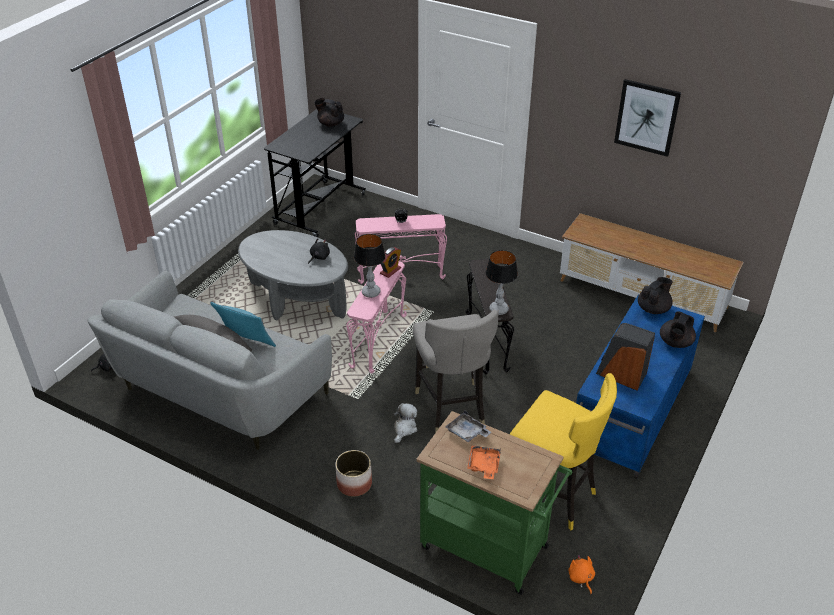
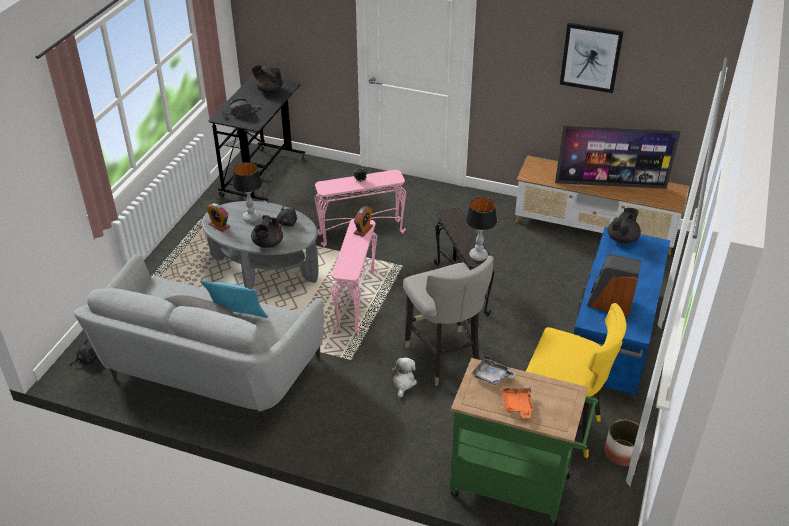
camera: 10 degrees left, 0 degrees up
(254, 252) = (219, 225): none -> alarm clock
(297, 143) = (241, 112): none -> black hat
(354, 483) = (369, 442): planter -> planter (622, 453)
(370, 292) = (350, 253): table lamp -> table lamp (251, 218)
(581, 578) = (607, 502): orange plush toy -> none
(659, 252) = (610, 184): none -> television
(675, 343) = (651, 268): black teapot -> black teapot (267, 244)

